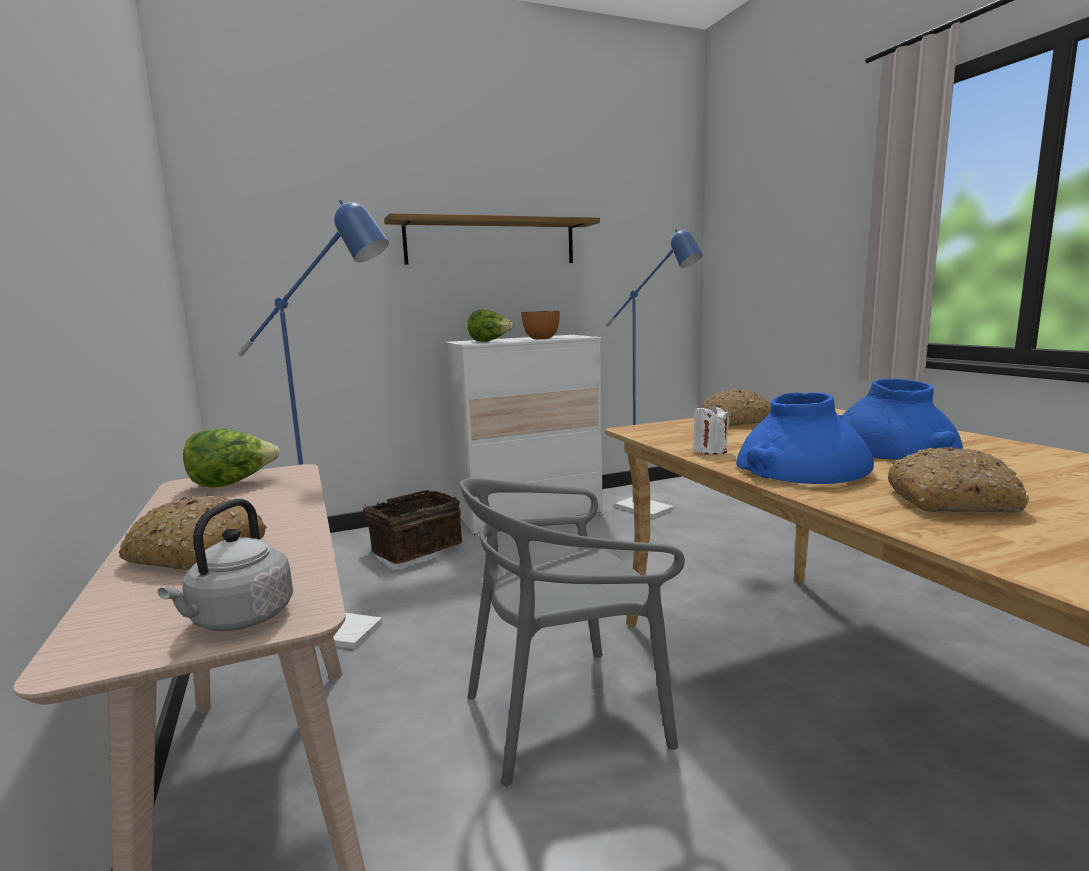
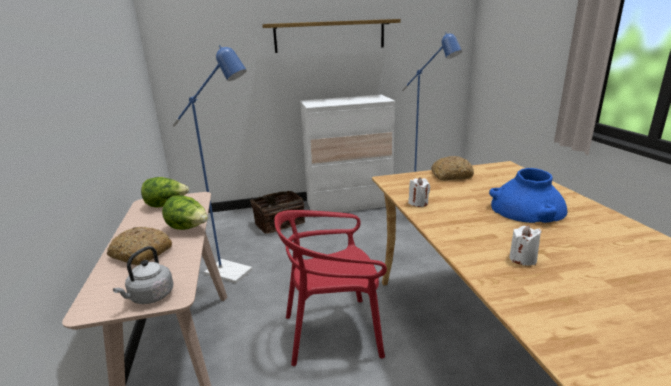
camera: 10 degrees right, 10 degrees up
(489, 341) = (324, 103): lettuce -> lettuce (188, 228)
(541, 338) = (357, 101): bowl -> none
(566, 714) = (333, 332): grey chair -> red chair
(801, 468) = (459, 223): blue vase -> none
(952, 501) = (522, 259): bread -> white candle

